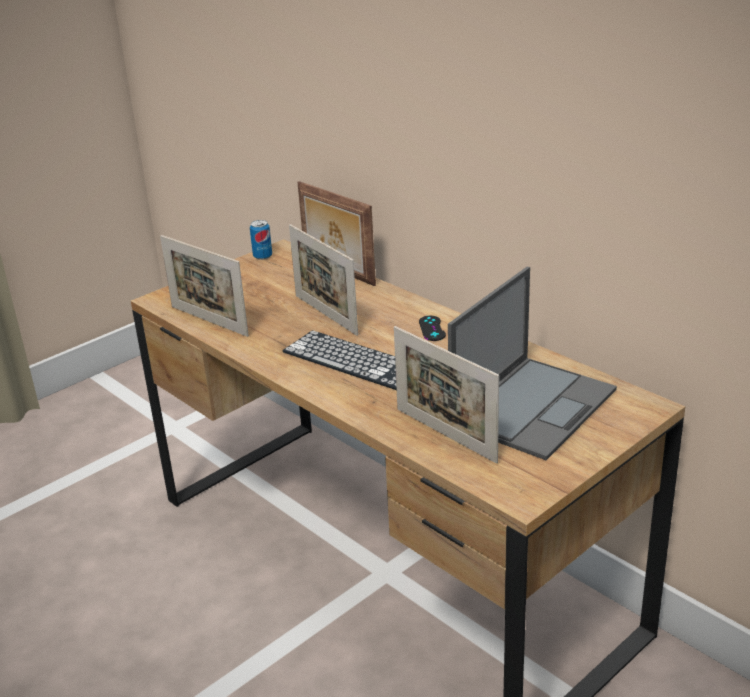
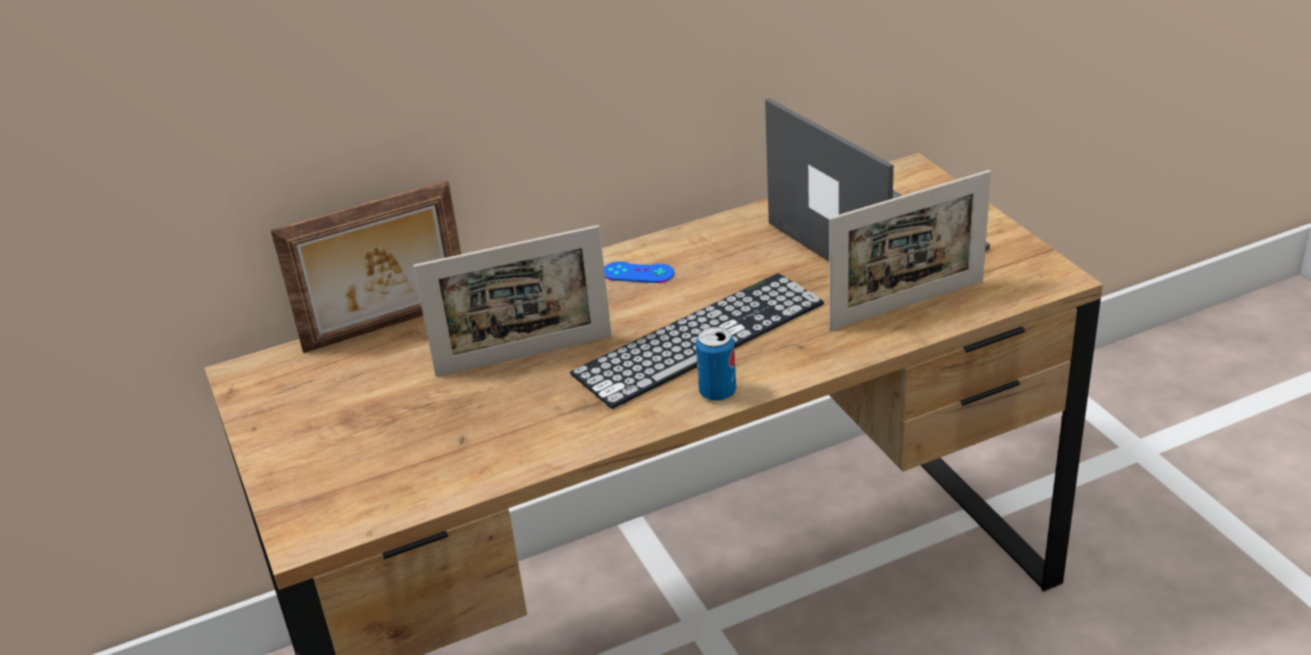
camera: 70 degrees left, 5 degrees up
(209, 321) = (446, 478): picture frame -> none
(262, 256) = (252, 396): can -> can (717, 392)
(432, 328) = (638, 273): black game controller -> blue game controller

